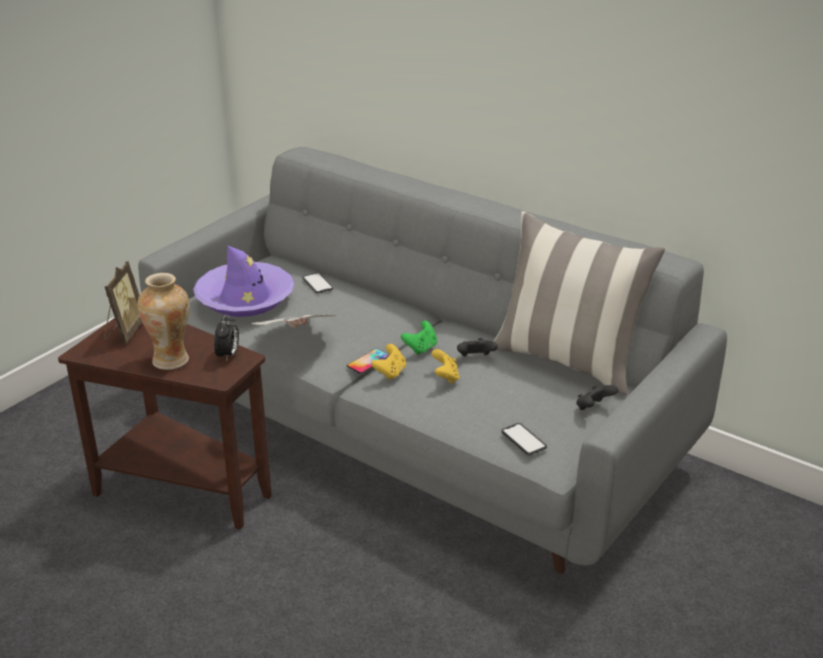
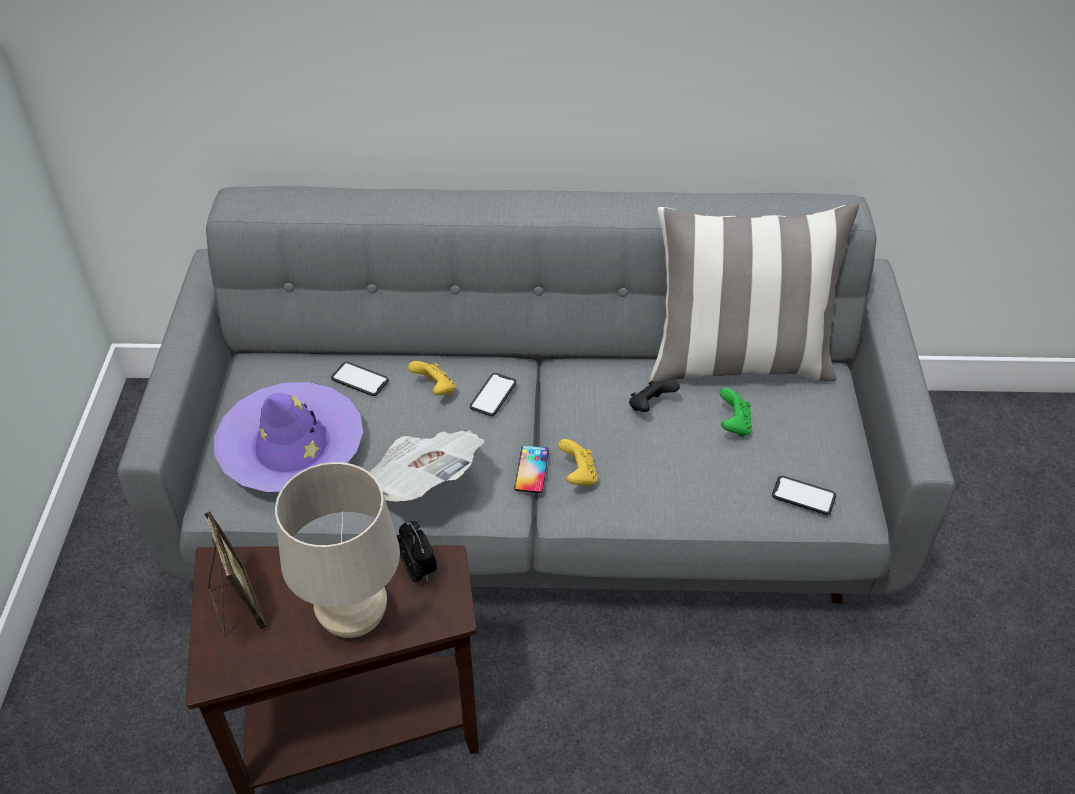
camera: 35 degrees left, 15 degrees up
(171, 360) = (353, 619): vase -> beige table lamp
(385, 318) = (493, 395): none -> phone
(421, 348) = (576, 421): green game controller -> green game controller (733, 425)
(445, 377) = (647, 451): yellow game controller -> yellow game controller (435, 389)
(593, 408) = (825, 415): black game controller -> none

